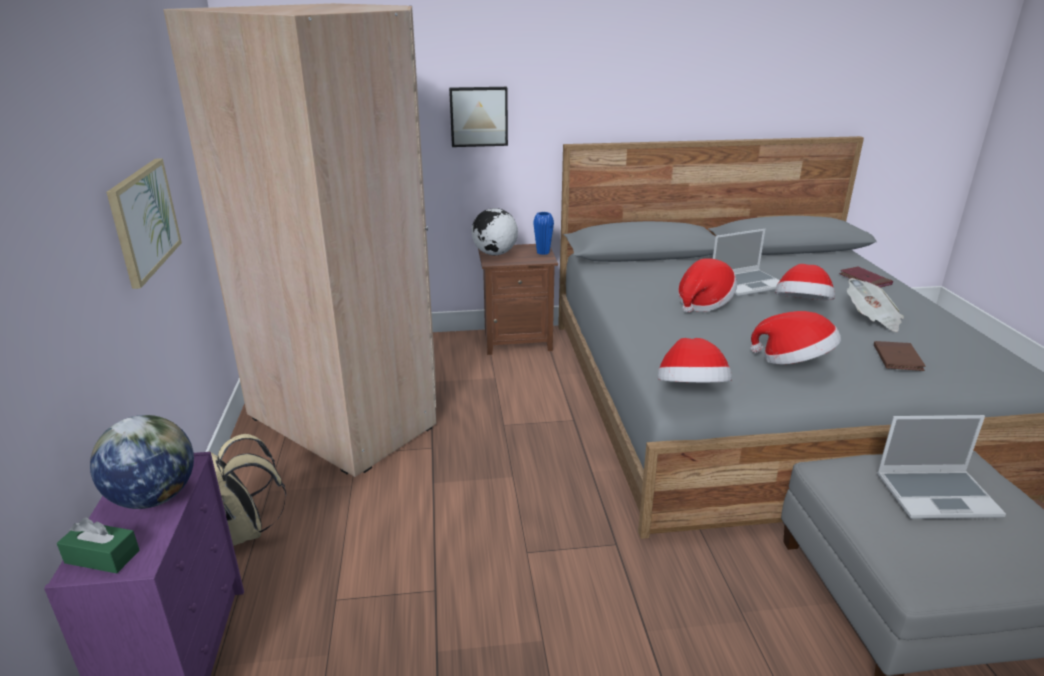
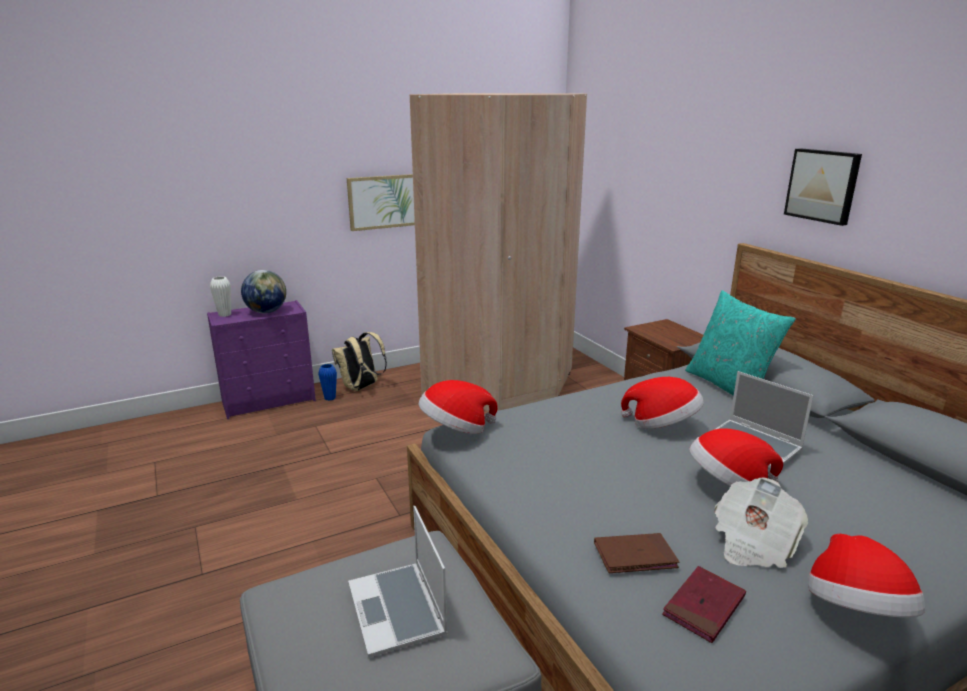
camera: 70 degrees right, 5 degrees down
(102, 557) = (224, 314): green tissue box -> white vase
(478, 116) = (686, 199): picture -> picture (823, 185)
(494, 254) = (657, 326): globe -> none
(543, 252) = (689, 342): blue vase -> blue vase (330, 398)
(641, 265) = (729, 387): none -> turquoise pillow
(794, 361) = (552, 476): hat -> hat (855, 611)
(865, 280) = (916, 543): red book -> red book (704, 606)

